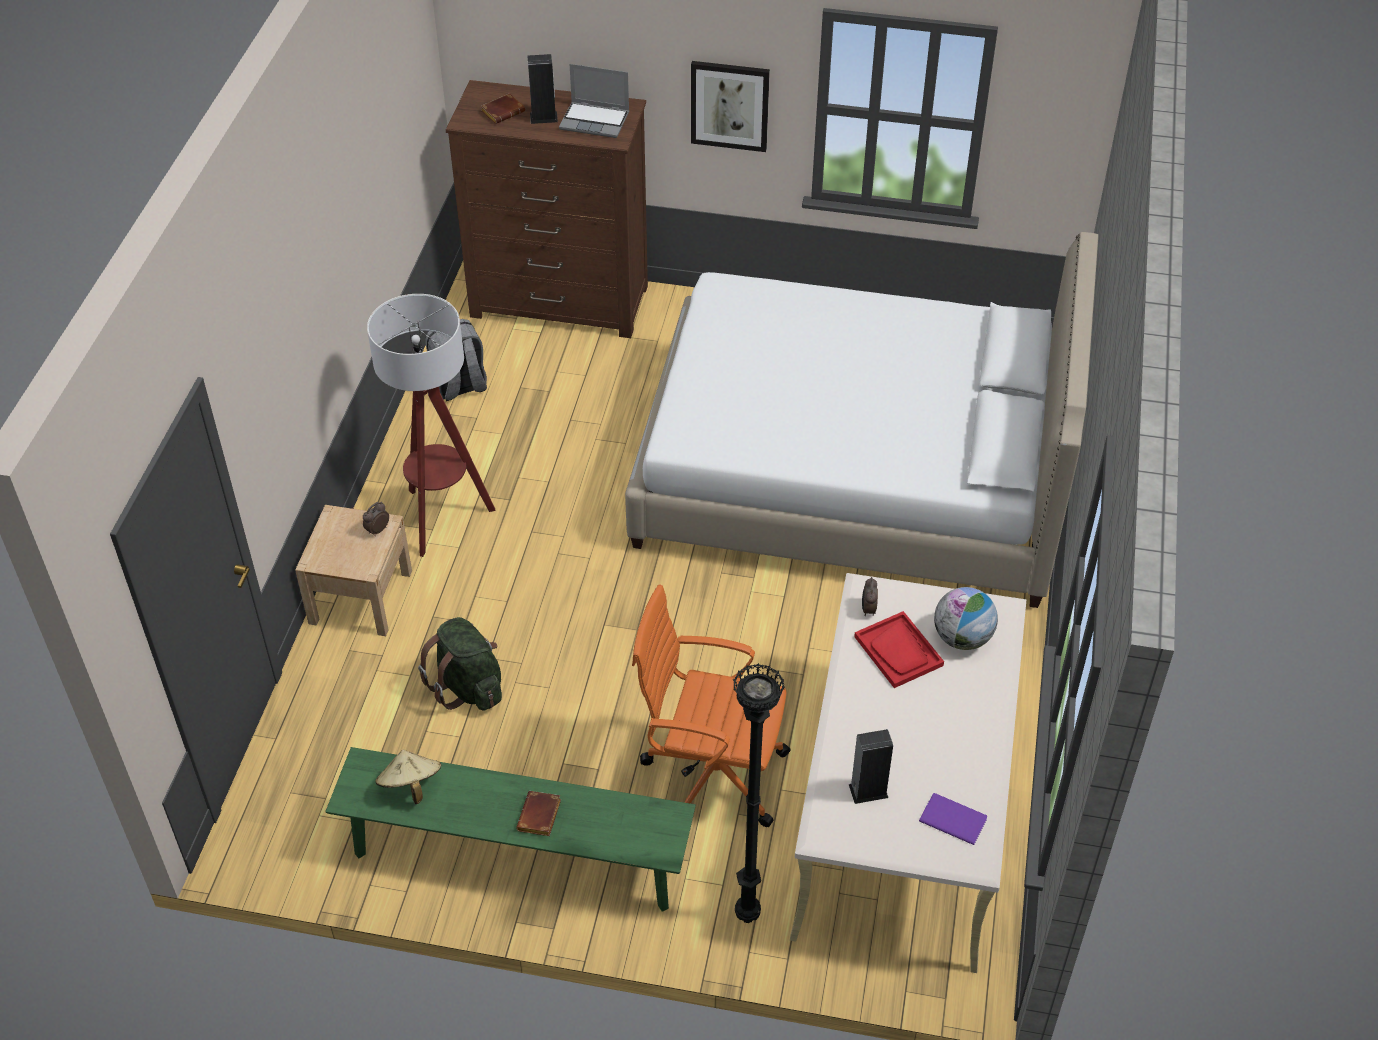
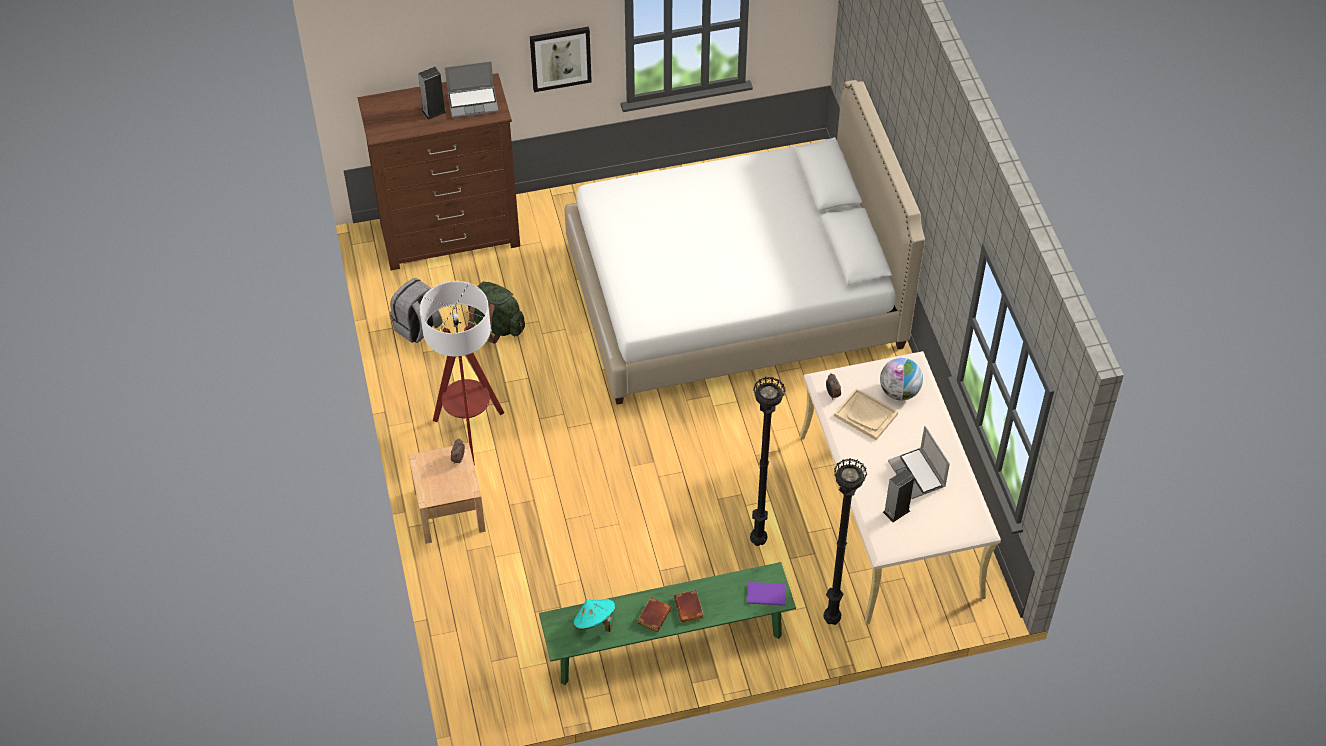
camera: 25 degrees left, 5 degrees up
(410, 786) = (594, 622): beige hat -> turquoise hat
(468, 687) = (564, 544): green backpack -> green backpack (496, 327)
(503, 111) = (401, 116): brown book -> brown book (653, 615)
(710, 774) = (758, 540): orange office chair -> black floor lamp
(898, 651) = (866, 415): red tray -> beige tray
(926, 754) = (918, 474): none -> laptop
(952, 818) = (953, 508): purple book -> purple book (765, 593)

